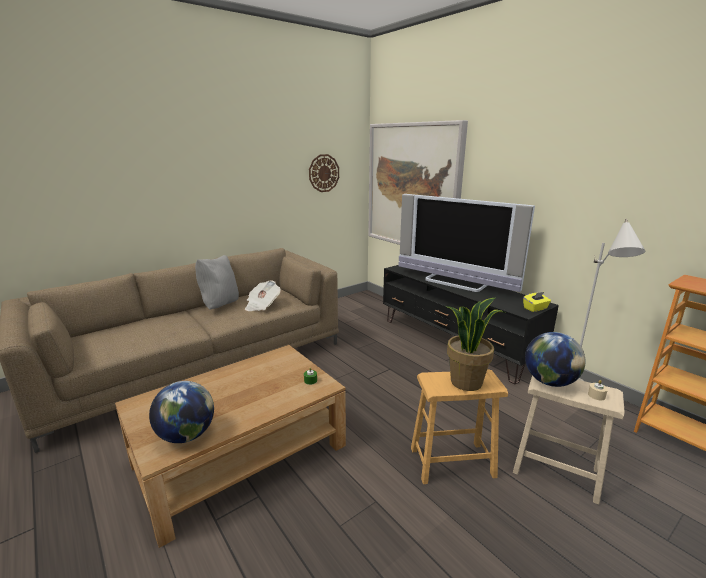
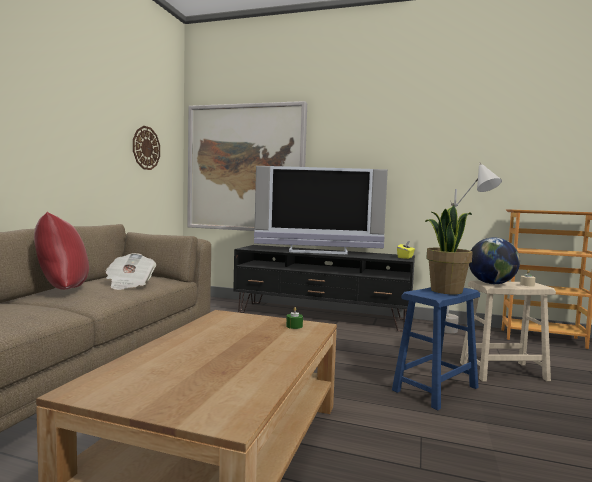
camera: 35 degrees left, 15 degrees down
(186, 435) = (232, 393): globe -> none
(219, 305) = (61, 290): grey pillow -> red pillow
(452, 462) = (436, 389): brown stool -> blue stool

